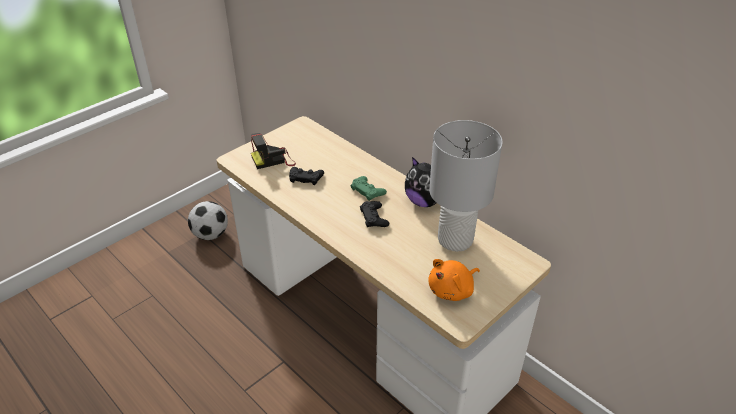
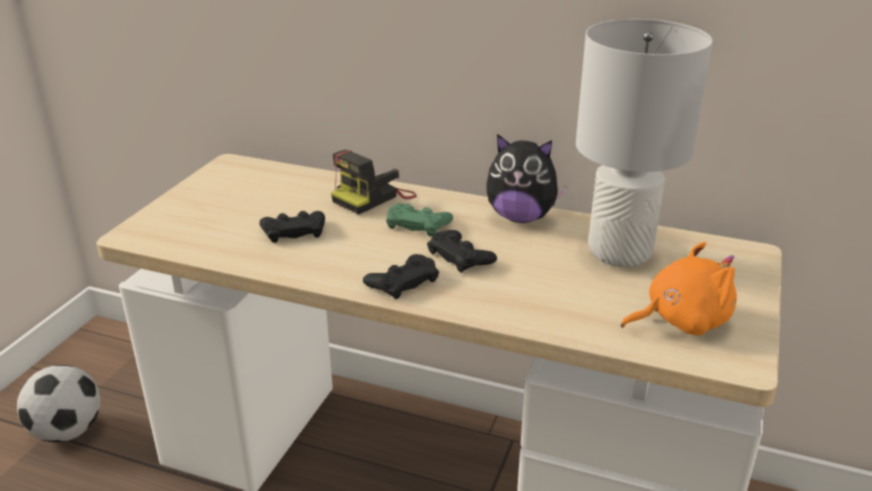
camera: 25 degrees left, 10 degrees down
(274, 160) = (214, 219): camera -> camera (373, 197)
(336, 224) = (402, 282): none -> black game controller
(452, 290) = (681, 320): orange plush toy -> orange plush toy turned 135 degrees counterclockwise

